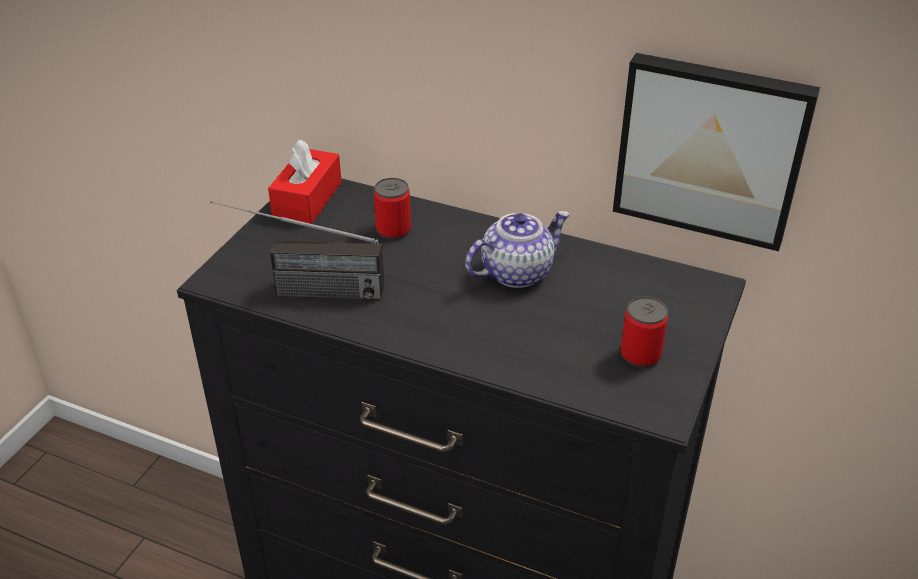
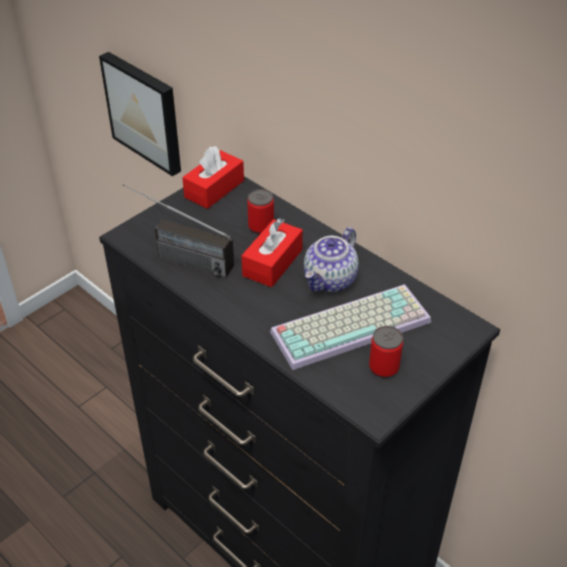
camera: 20 degrees right, 5 degrees up
(432, 268) = (272, 263): none -> red tissue box
(516, 272) = (330, 280): teapot -> teapot turned 135 degrees clockwise
(572, 316) = (351, 324): none -> keyboard
(711, 148) = (485, 225): picture -> picture (145, 112)

